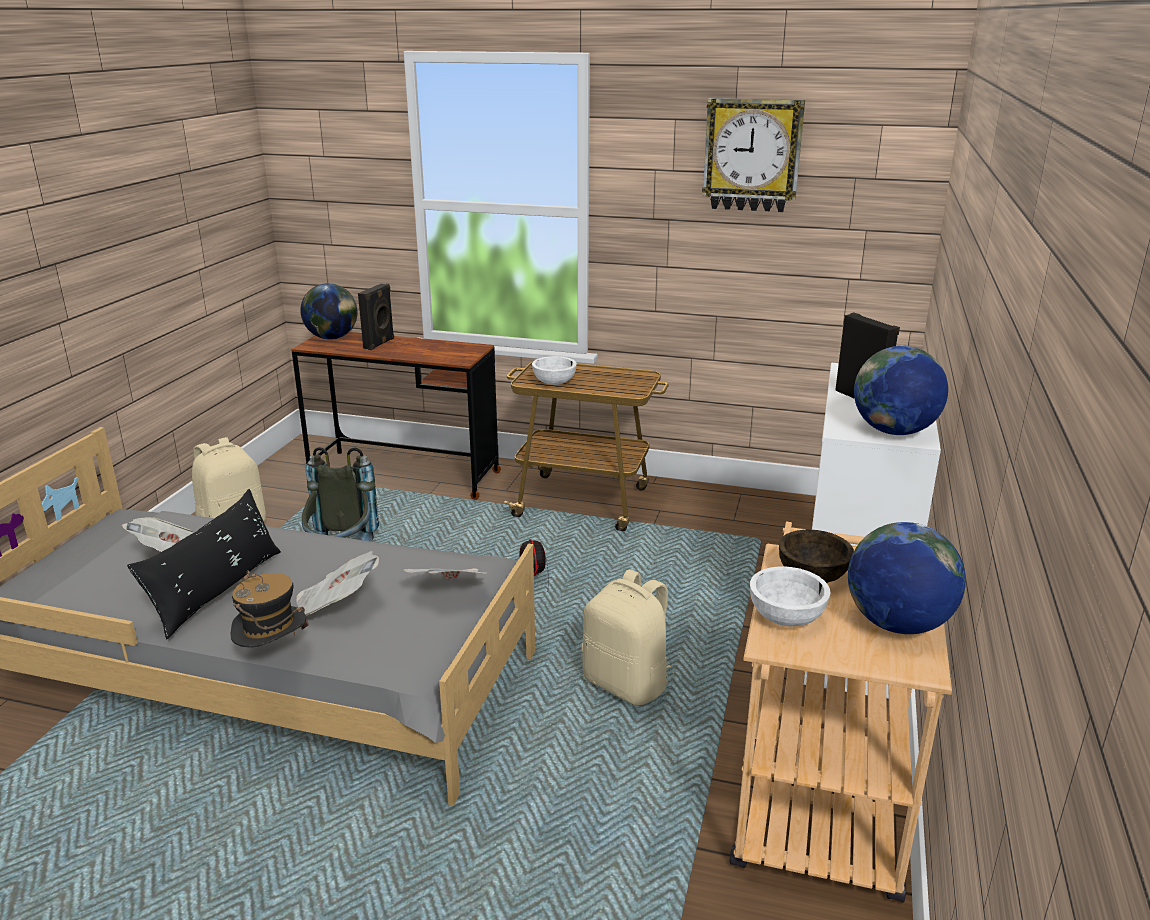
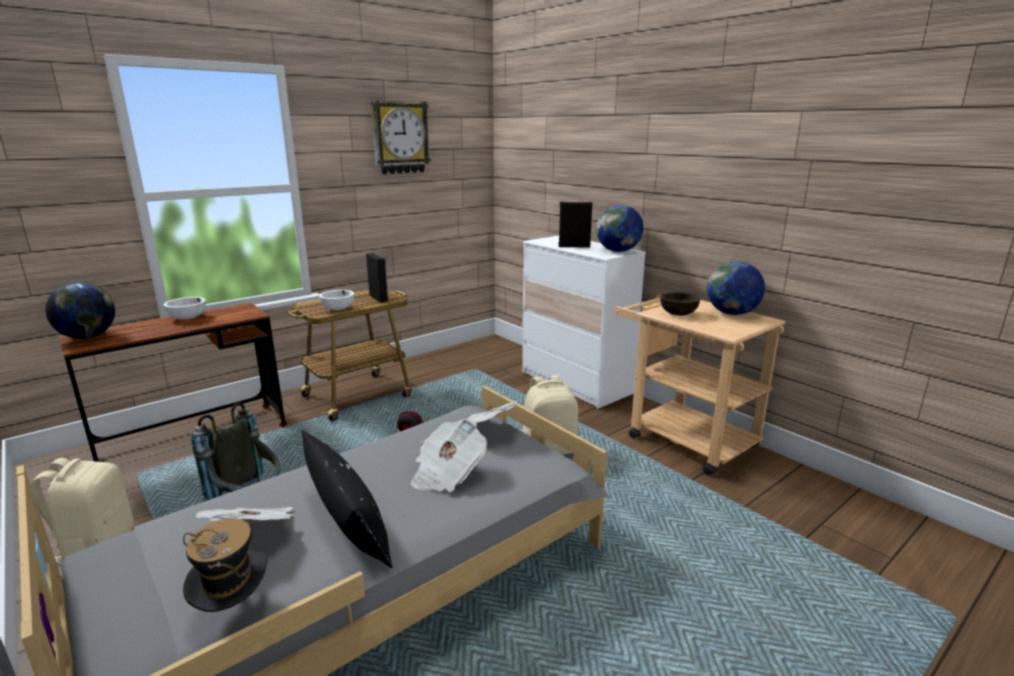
camera: 55 degrees left, 5 degrees down
(274, 656) = (485, 517): hat -> hat (234, 610)
(380, 344) = (151, 327): black speaker -> black speaker (379, 298)
(786, 617) = (710, 326): white bowl -> white bowl (188, 318)

